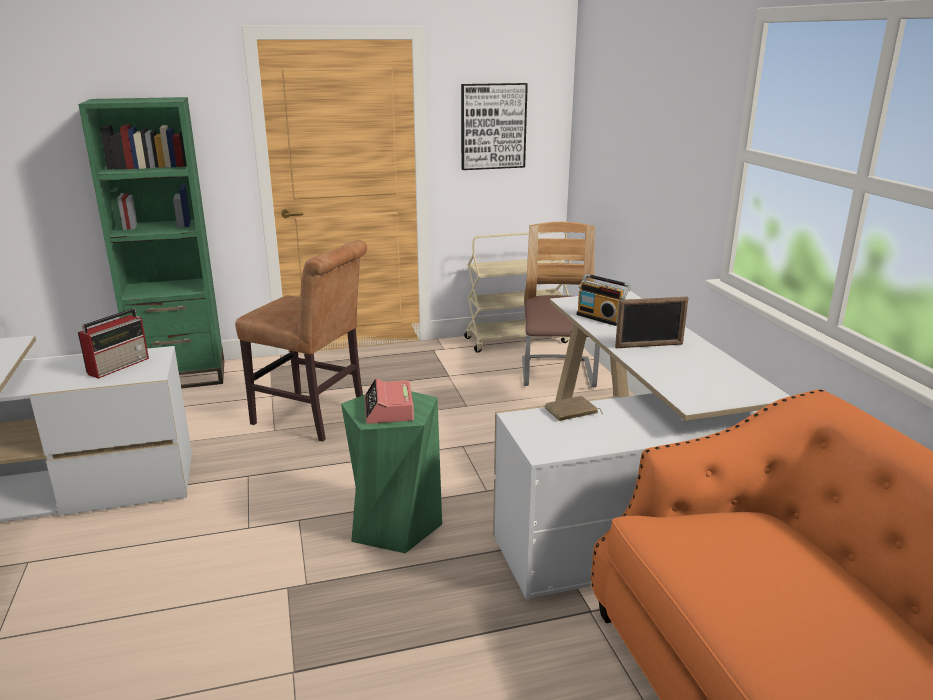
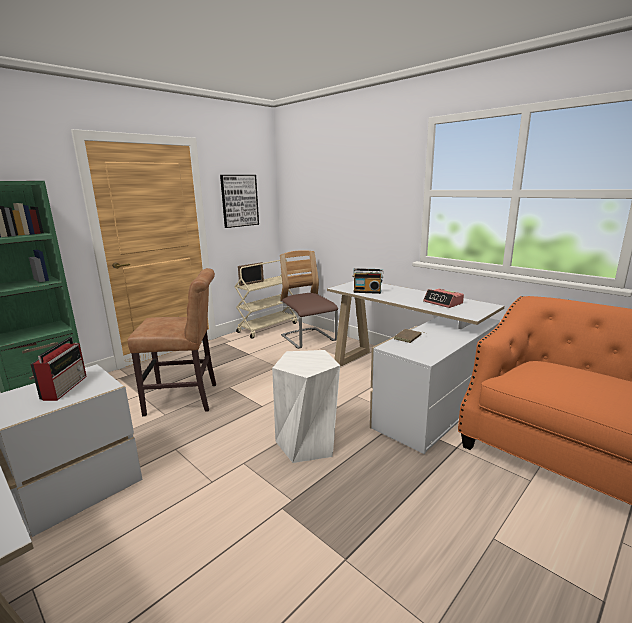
camera: 30 degrees left, 5 degrees down
(389, 410) = (308, 363): alarm clock -> alarm clock (443, 302)
(394, 524) = (307, 443): green stool -> white stool
(649, 346) = (410, 298): picture frame -> picture frame (251, 283)

